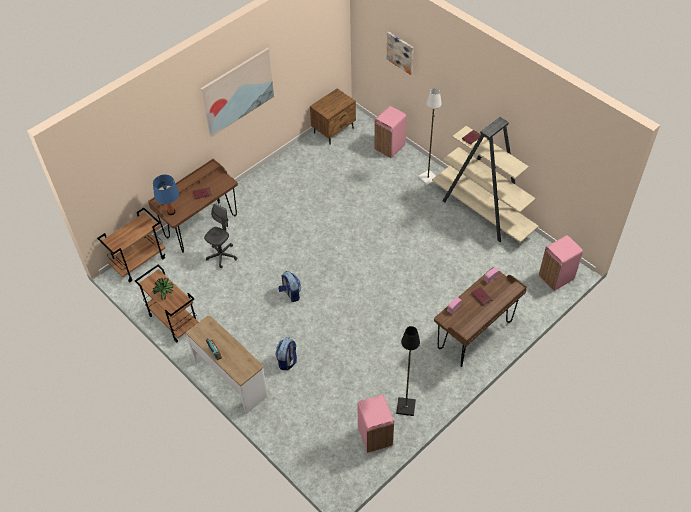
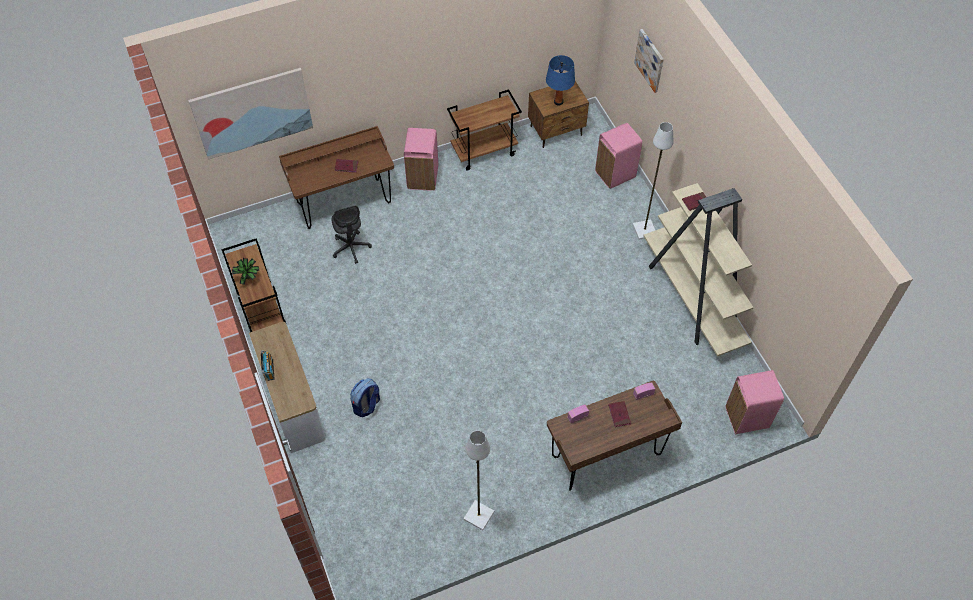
camera: 20 degrees right, 5 degrees up
(139, 262) = (256, 224): brown cart -> brown cart (484, 151)
(171, 212) = (300, 178): blue table lamp -> blue table lamp (558, 102)
(222, 256) = (351, 248): grey office chair -> grey office chair turned 105 degrees clockwise
(238, 91) = (424, 53): picture -> picture (252, 113)
(291, 294) = (409, 323): backpack -> none
(375, 437) = (424, 539): pink trash can -> pink trash can (422, 178)
(406, 407) = (479, 516): black floor lamp -> white floor lamp

